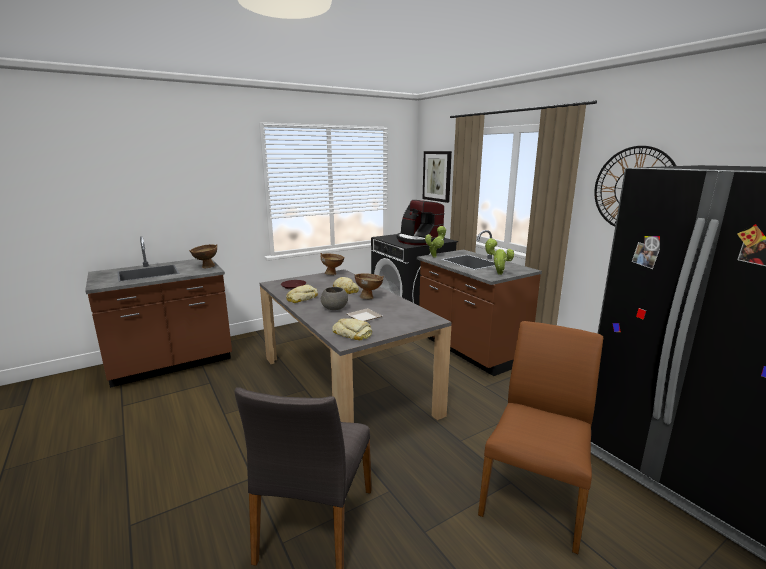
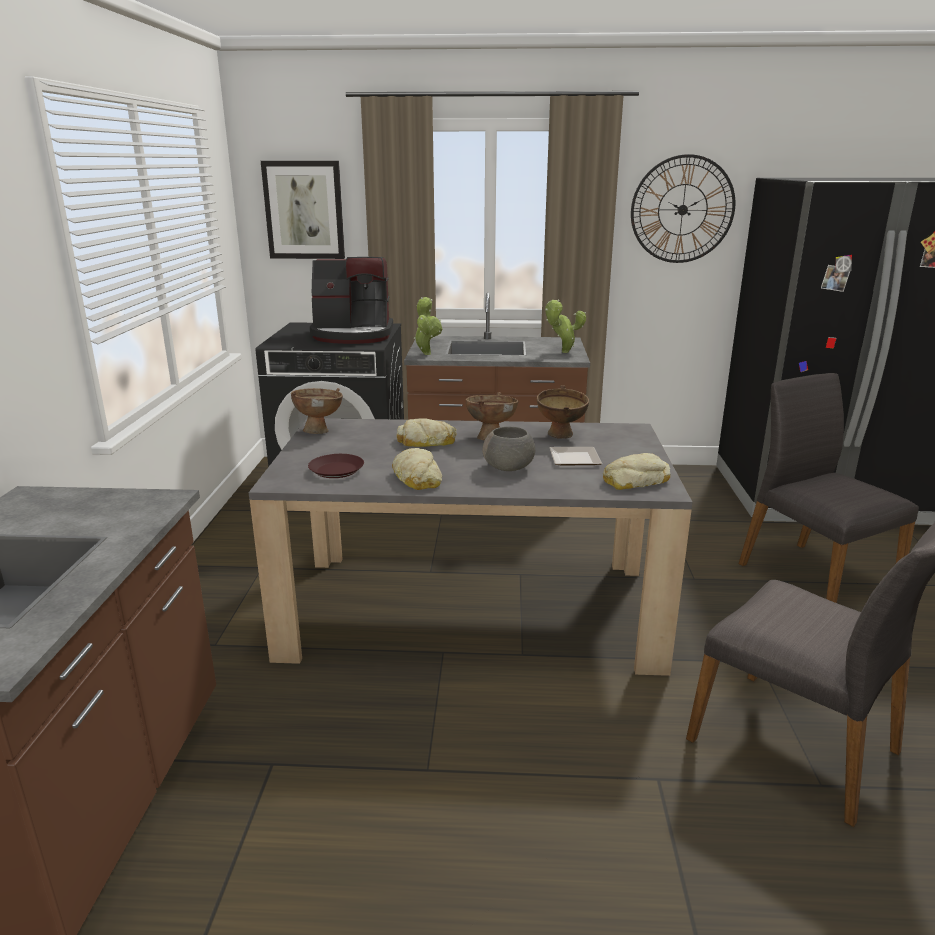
camera: 55 degrees left, 5 degrees up
(205, 267) = (115, 502): brown bowl -> brown bowl (561, 436)
(534, 495) = (813, 577): brown chair -> grey chair

